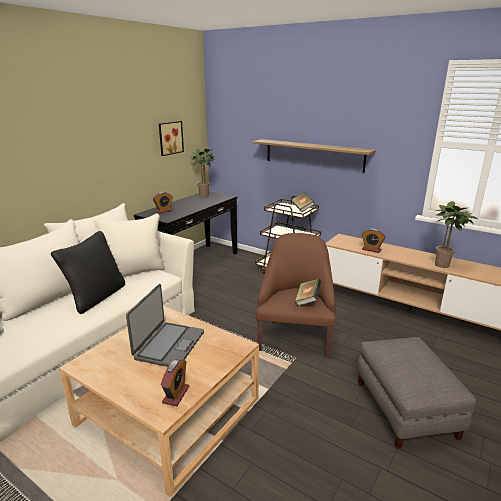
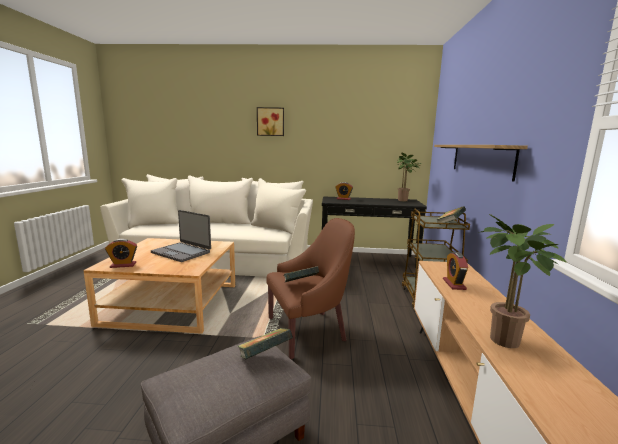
camera: 60 degrees right, 10 degrees down
(96, 297) = (230, 228): black pillow -> none
(169, 345) = (181, 252): laptop -> laptop turned 45 degrees clockwise
(170, 138) = (379, 141): picture -> picture (270, 121)
(405, 344) = (264, 357): none -> book

